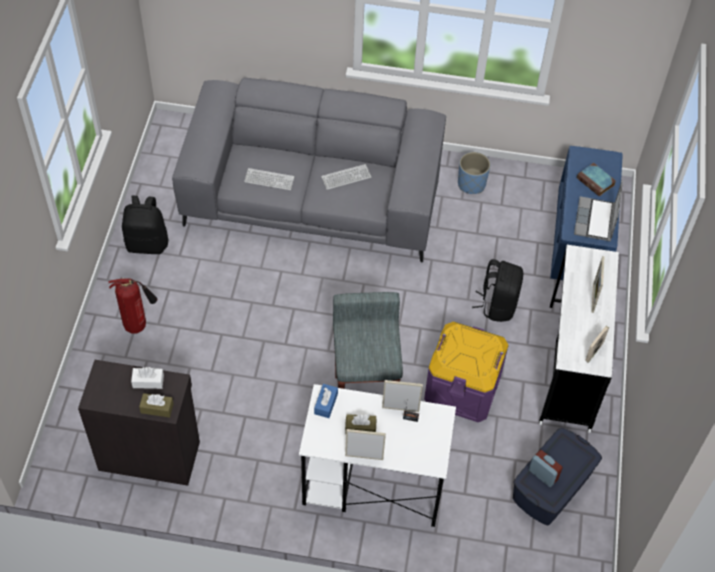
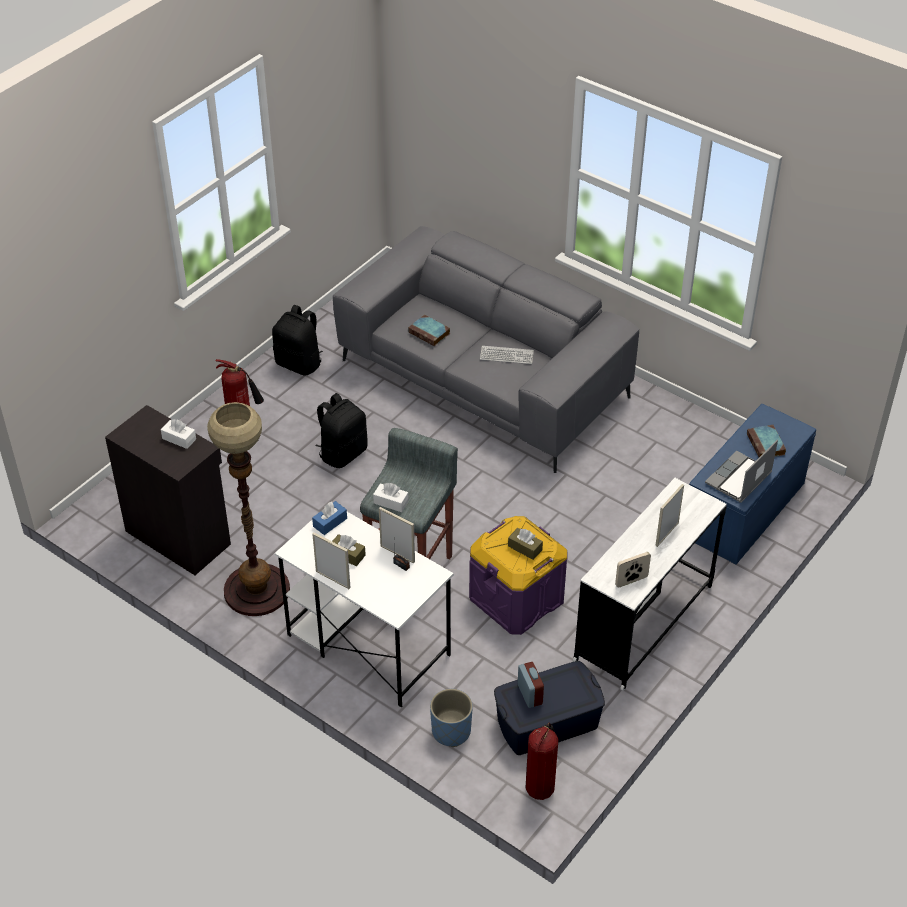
camera: 30 degrees right, 10 degrees down
(157, 408) = (171, 462): brown tissue box -> brown tissue box (525, 548)
(250, 475) = (257, 590): none -> floor lamp
(269, 180) = (430, 333): keyboard -> book
(362, 362) = (391, 502): none -> white tissue box
(471, 184) = (657, 422): blue planter -> blue planter (451, 731)
(497, 305) = (607, 539): black backpack -> black backpack (343, 453)
(581, 544) = (540, 787): none -> fire extinguisher

